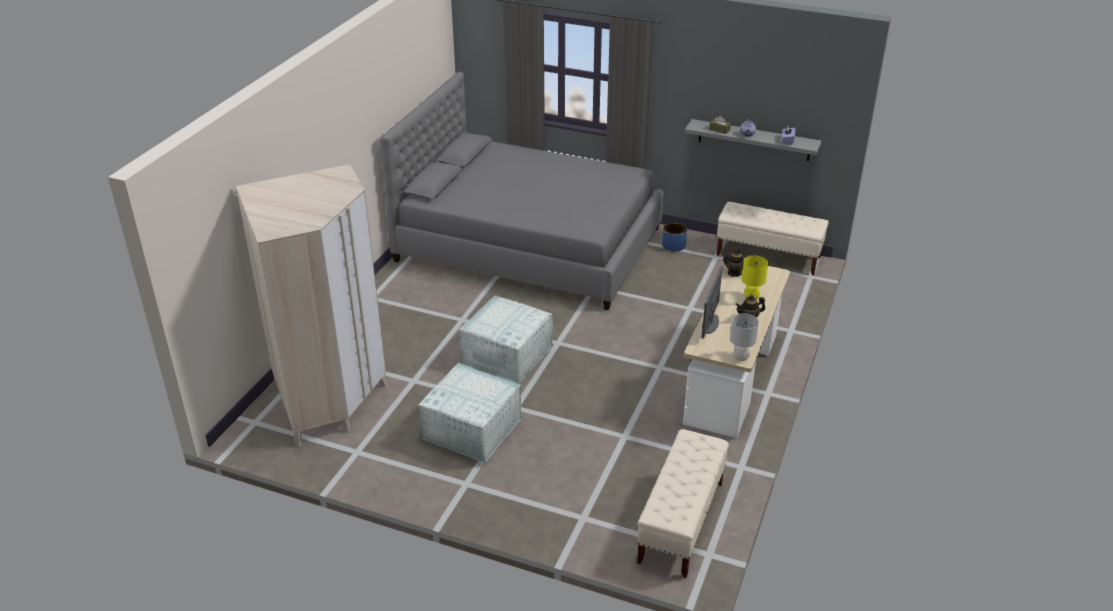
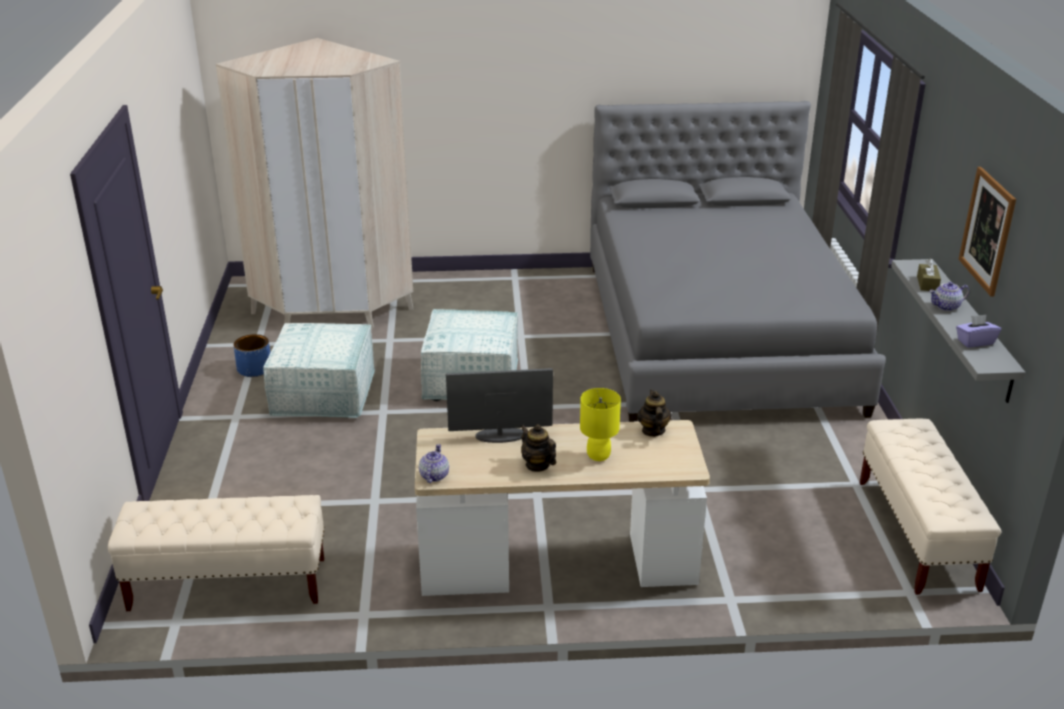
camera: 65 degrees right, 5 degrees down
(673, 246) = (840, 440): blue planter -> blue planter (254, 369)
(741, 358) = (434, 476): grey table lamp -> teapot
(755, 86) = (987, 230): none -> picture

